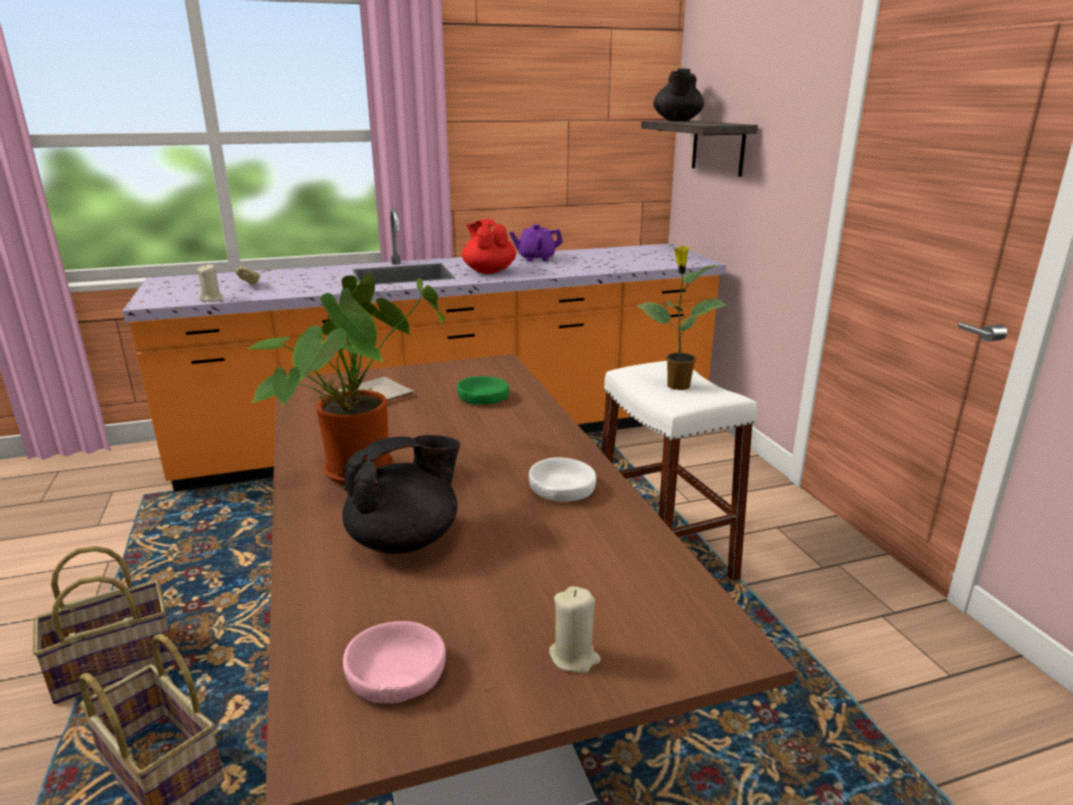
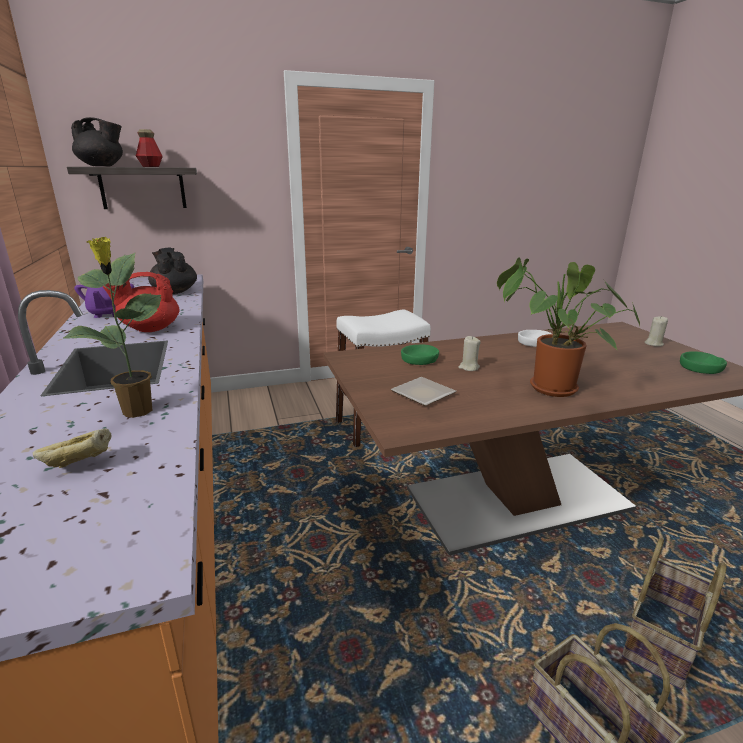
camera: 90 degrees left, 0 degrees up
(212, 299) = (160, 487): beige candle -> beige candle (468, 367)
(396, 673) = (700, 368): pink bowl -> green bowl
(405, 540) = (614, 371): black teapot -> black teapot (174, 292)
(677, 386) = (385, 319): potted plant -> potted plant (137, 412)
(710, 122) = (151, 166): none -> bottle

